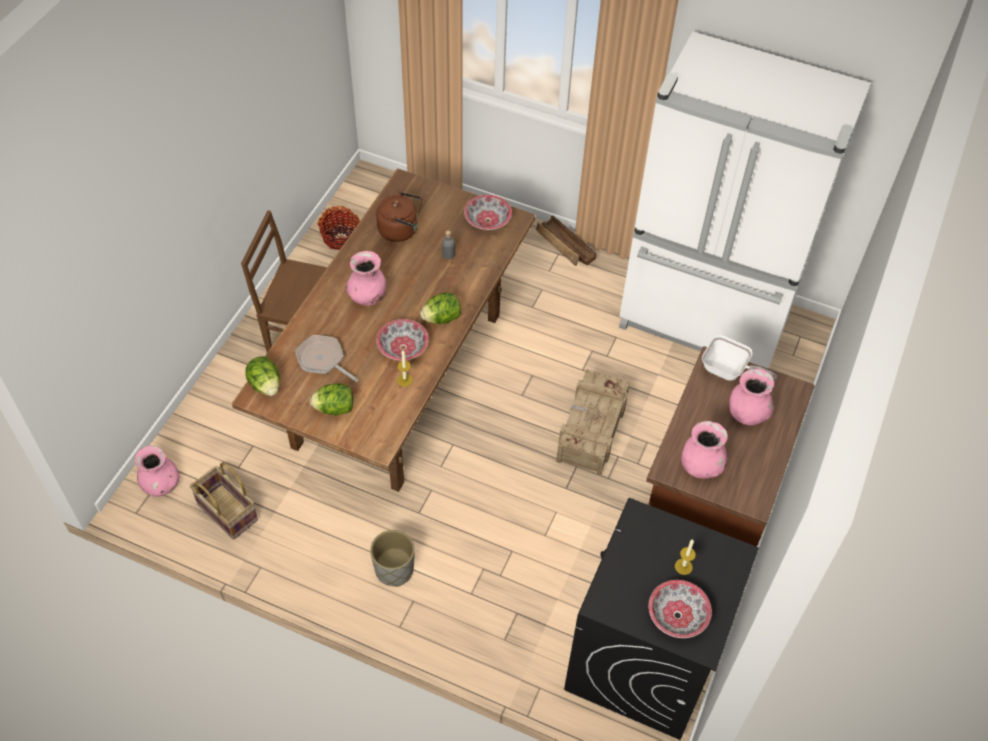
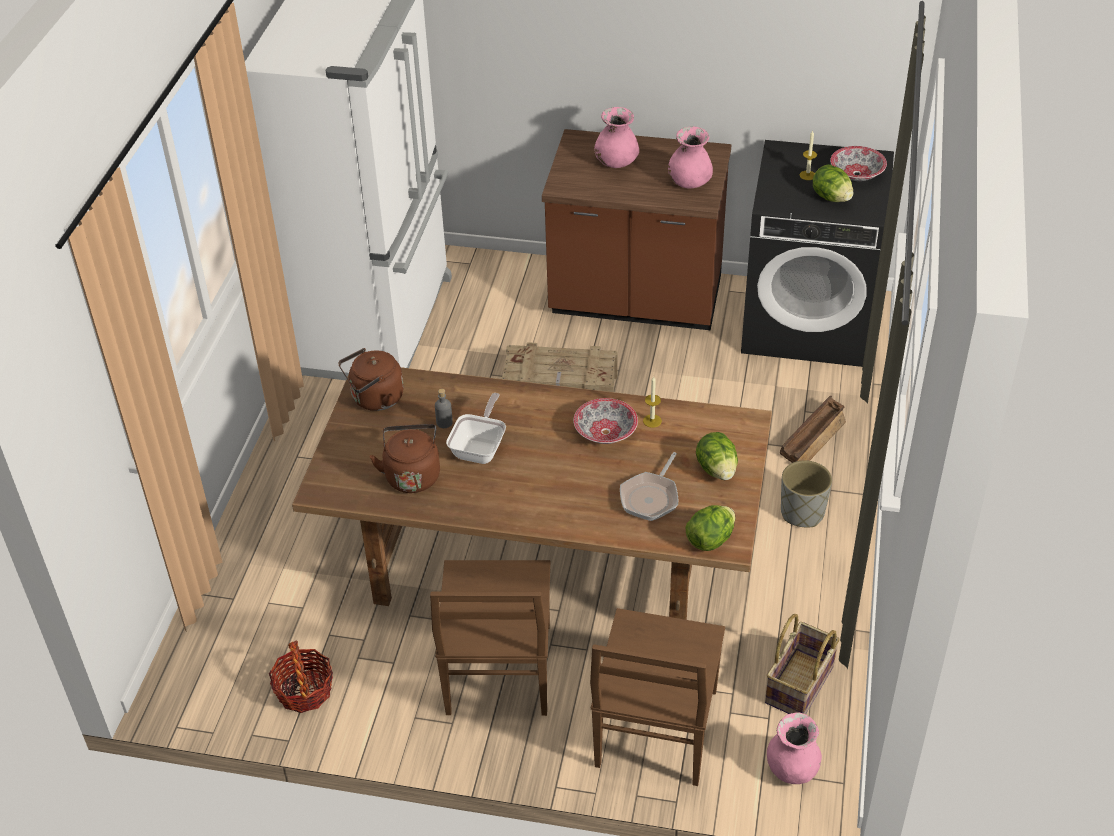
camera: 100 degrees left, 10 degrees down
(228, 413) = (655, 731): none -> brown chair
(368, 296) = (536, 480): pink vase -> none
(442, 318) = (549, 409): lettuce -> lettuce (831, 198)
(488, 220) = (375, 399): bowl -> brown kettle
(566, 246) = (282, 451): crate -> crate (814, 438)
(728, 371) = (568, 177): frying pan -> frying pan (480, 448)

